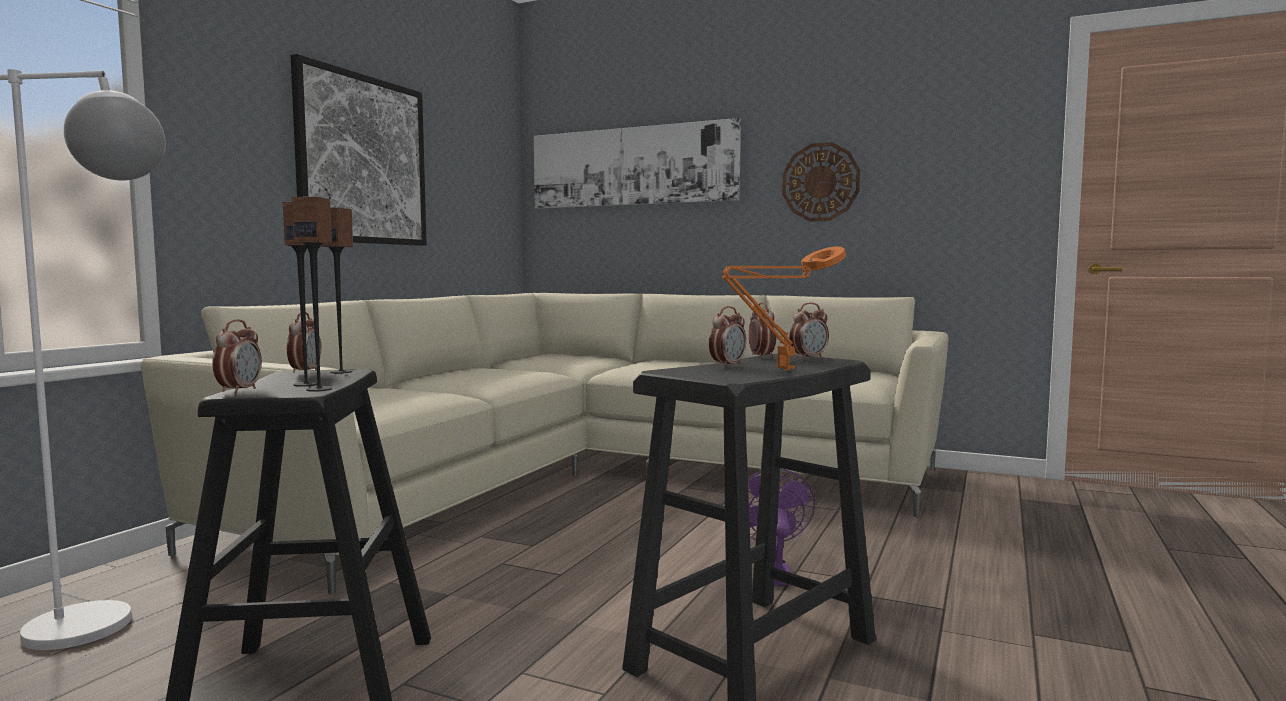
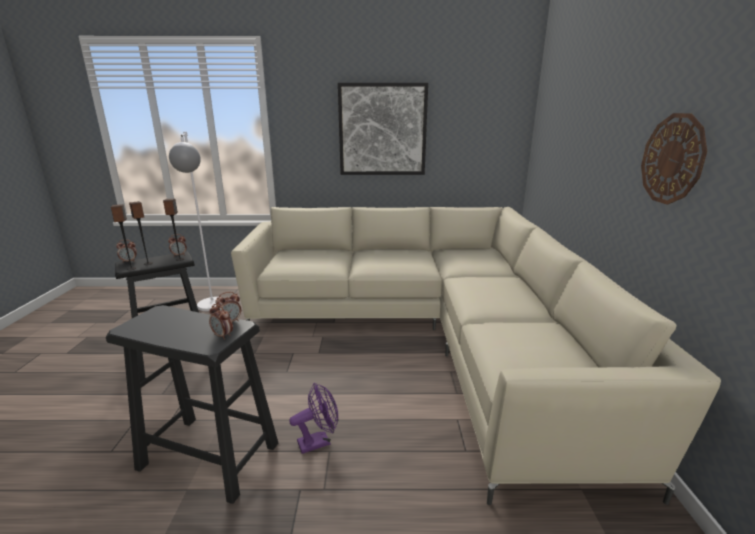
camera: 65 degrees right, 15 degrees up
(632, 166) = (572, 121): picture -> none
(727, 366) = (188, 319): alarm clock -> none
(782, 370) = (170, 335): orange table lamp -> none

